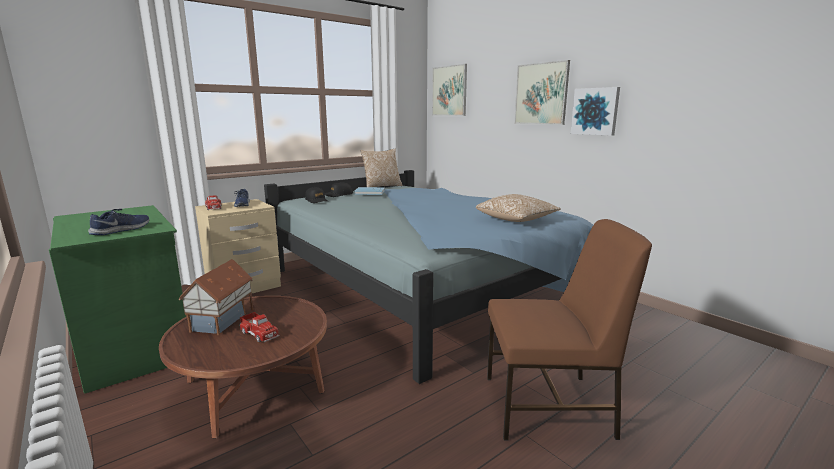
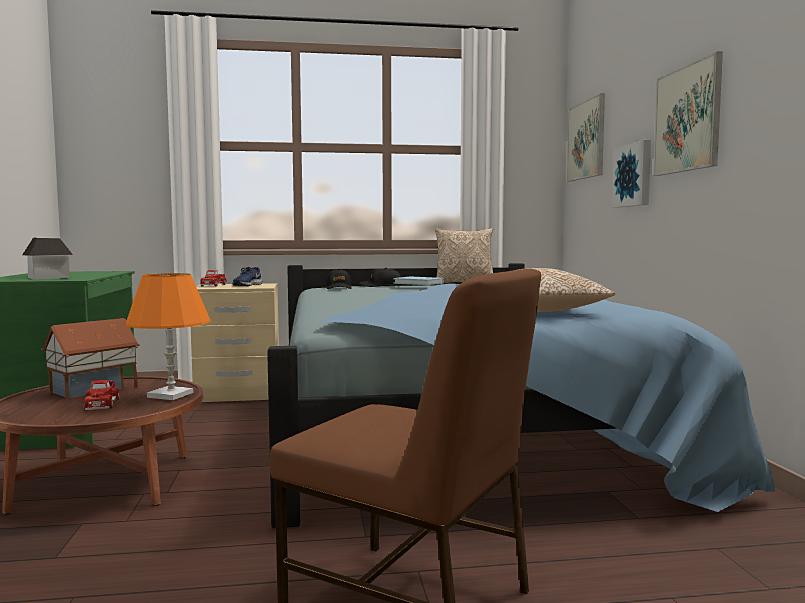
camera: 30 degrees right, 10 degrees down
(122, 230) = (48, 278): blue shoe -> toy house
(299, 312) = (171, 395): none -> orange table lamp
(595, 111) = (758, 133): picture -> picture (634, 175)

